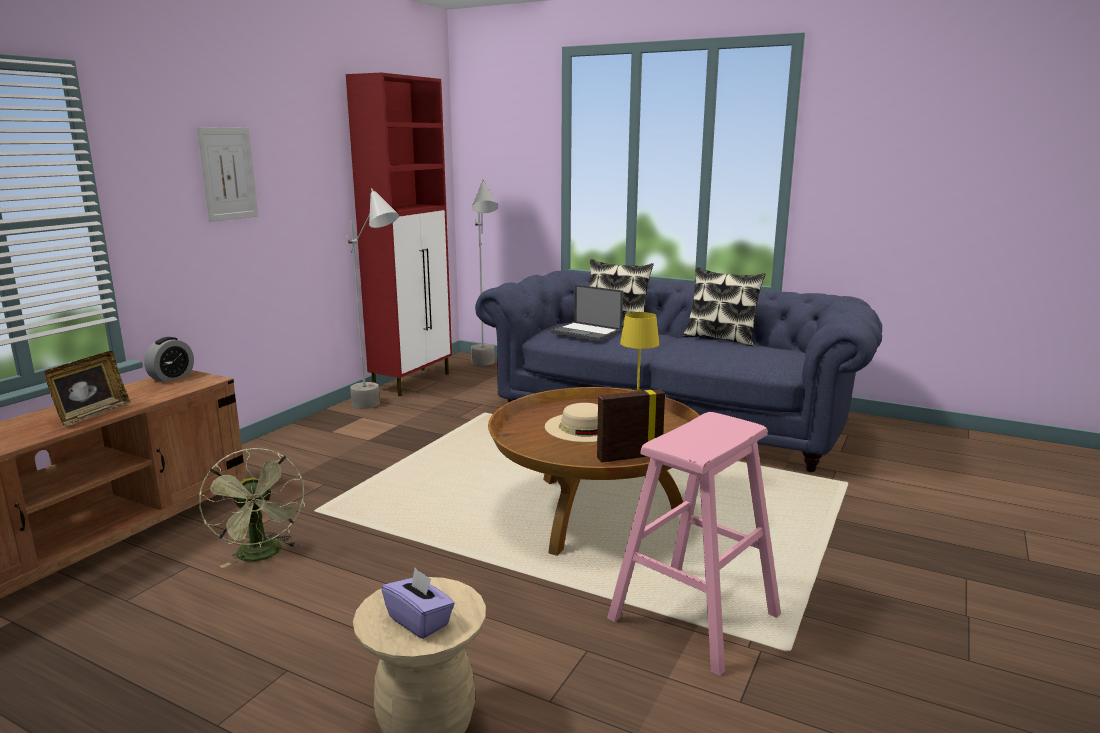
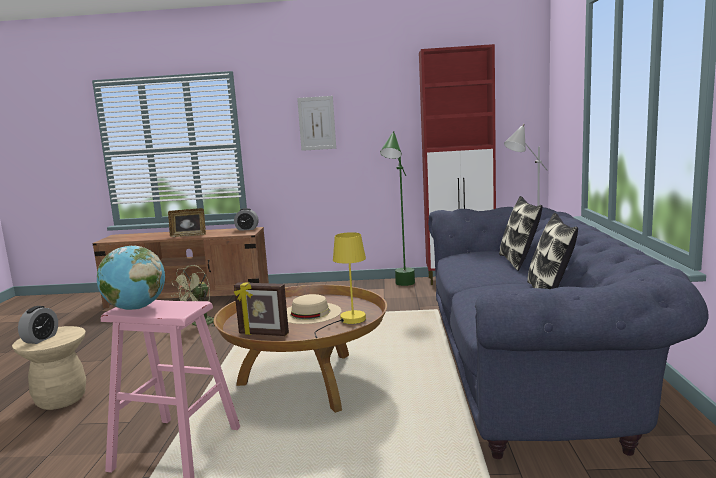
camera: 65 degrees right, 5 degrees down
(379, 409) = (401, 287): grey floor lamp -> green floor lamp
(419, 621) = (41, 339): purple tissue box -> alarm clock
(587, 332) = (475, 259): laptop -> none
(629, 457) = (263, 334): picture frame -> picture frame turned 150 degrees clockwise
(699, 444) = (135, 308): none -> globe

